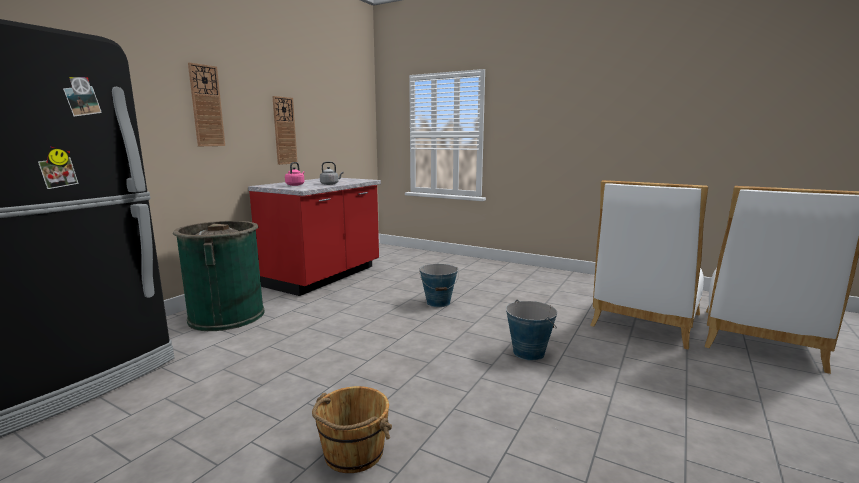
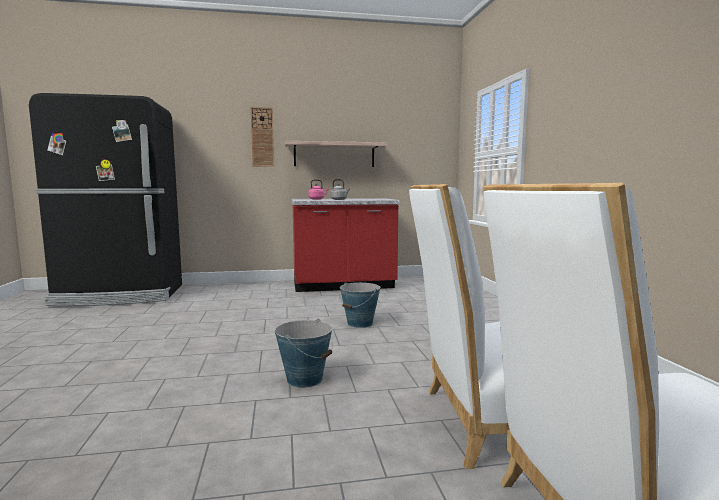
camera: 50 degrees right, 5 degrees down
(227, 316) = (236, 291): green trash can -> none
(284, 131) = (334, 155): wall clock -> shelf
(353, 453) = (84, 368): brown bucket -> none

